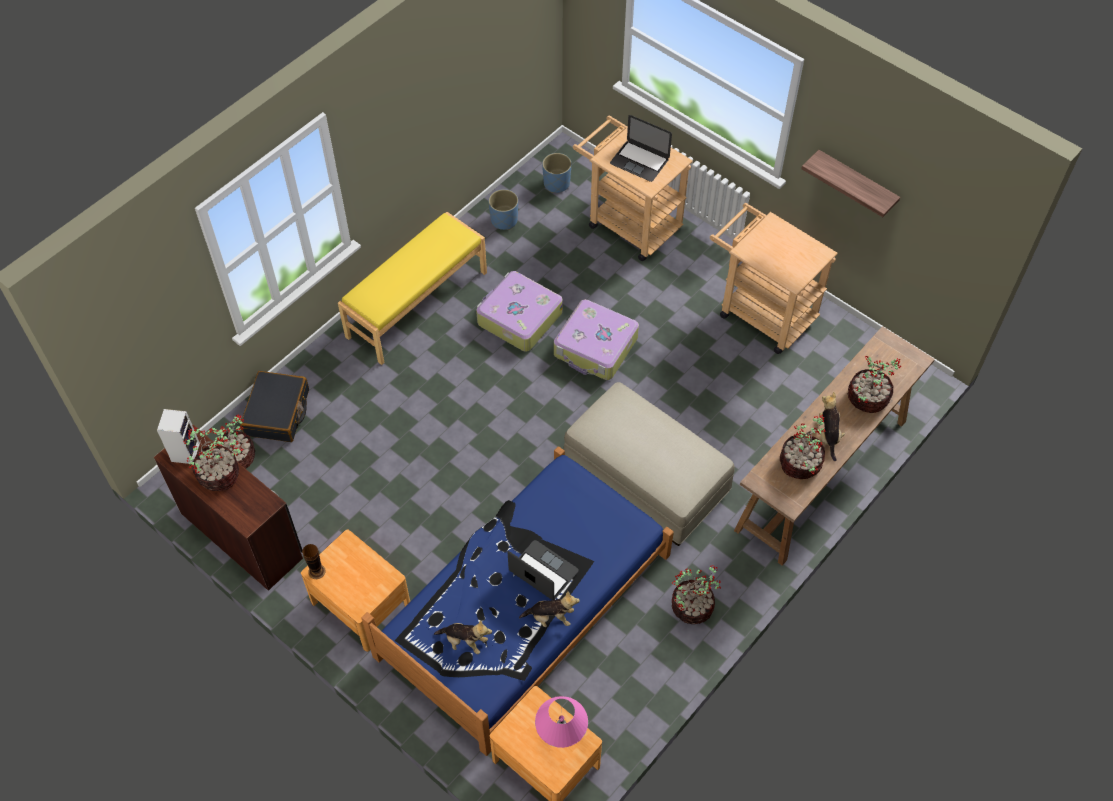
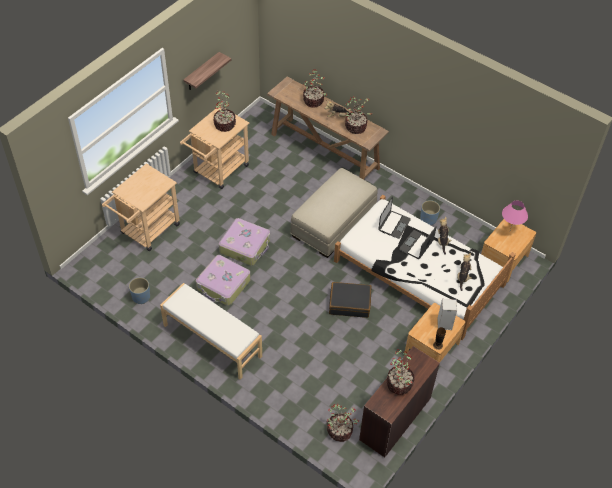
camera: 95 degrees left, 5 degrees down
(185, 451) = (385, 406): speaker -> speaker (443, 324)
(277, 413) = (303, 411): black suitcase -> black suitcase (349, 303)
(416, 304) = (212, 341): yellow bench -> white bench
(524, 605) = (419, 273): blue bed -> white bed
(557, 183) = (110, 269): blue planter -> blue planter (428, 219)
(639, 161) = (145, 187): laptop -> laptop (394, 224)
(693, 607) = (408, 203): potted plant -> potted plant (224, 124)

